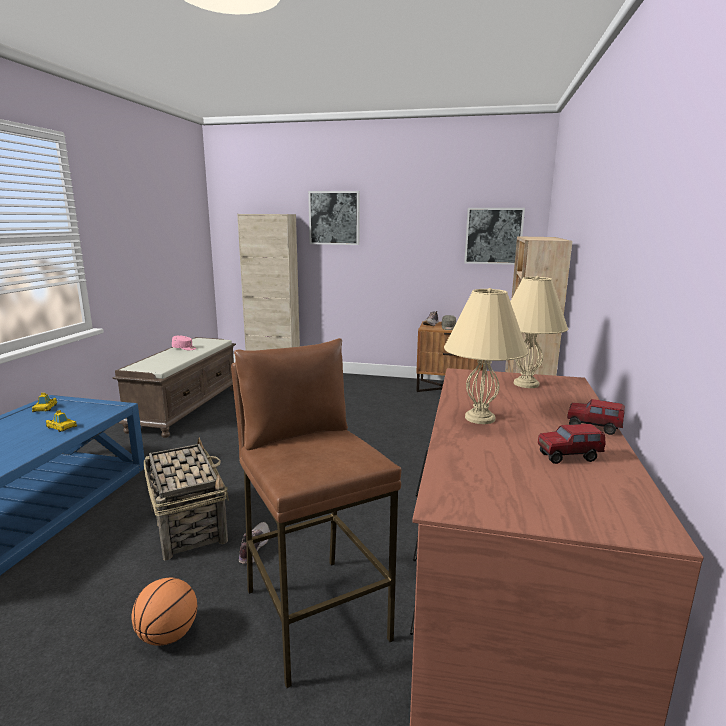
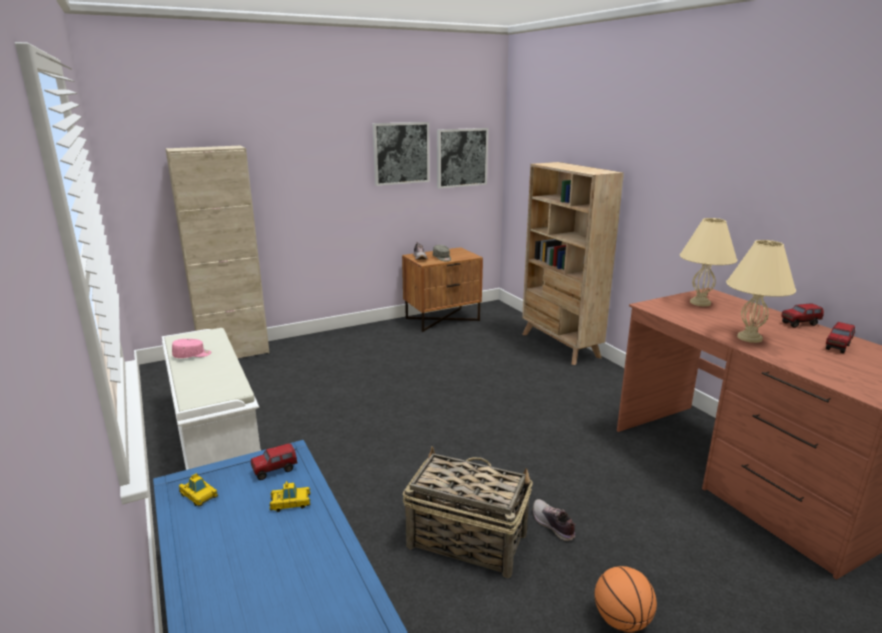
camera: 40 degrees left, 5 degrees up
(92, 411) = (275, 471): none -> toy truck
(186, 408) = (213, 434): brown bench -> white bench
(315, 614) = (669, 540): brown stool -> none
(334, 218) = (291, 147): picture -> picture (401, 153)

